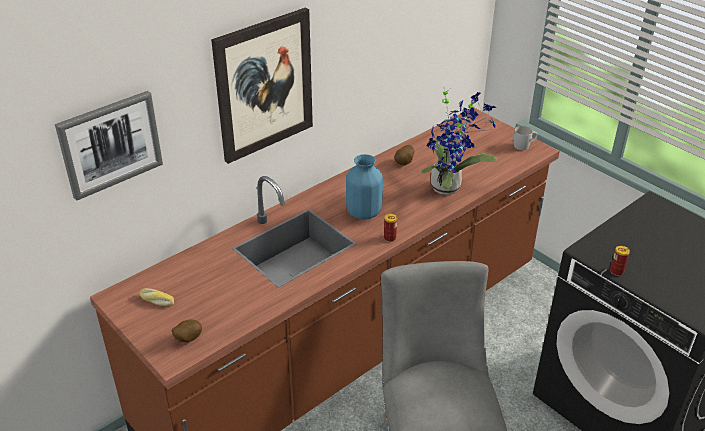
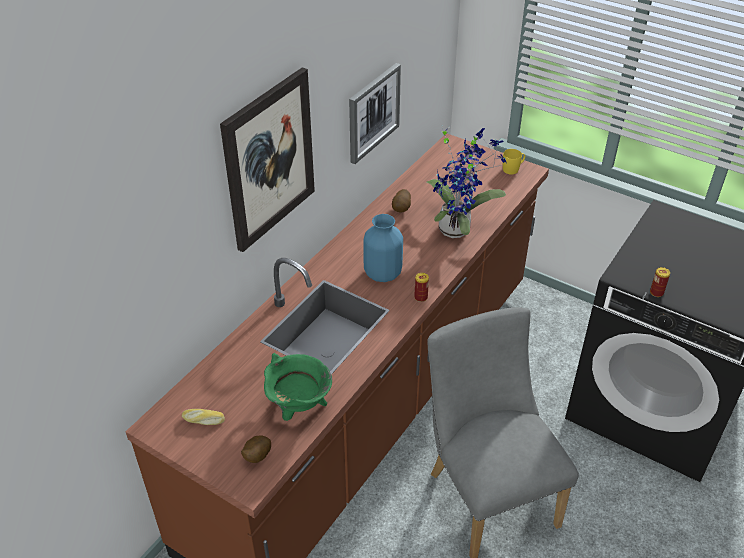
camera: 15 degrees left, 5 degrees up
(110, 144) = (132, 263): picture -> picture (373, 112)
(241, 307) = (299, 408): none -> green cooking pot
(524, 146) = (513, 169): white mug -> yellow mug

